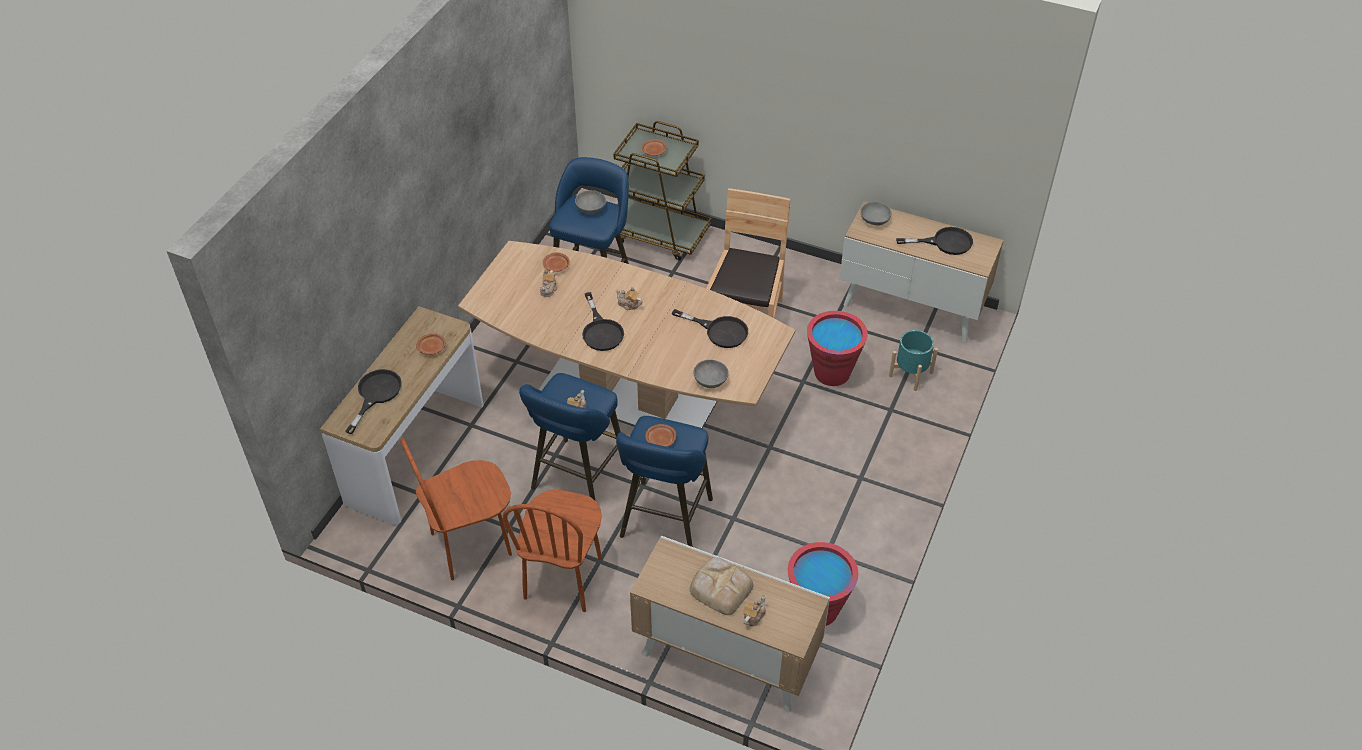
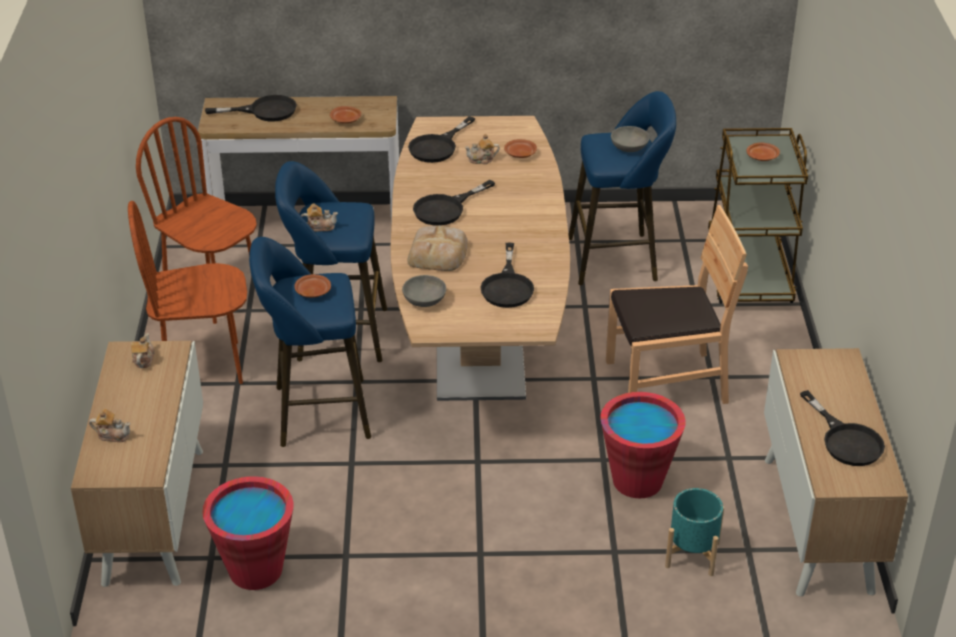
camera: 65 degrees right, 10 degrees down
(512, 307) = (438, 146): none -> black frying pan
(628, 304) = (499, 214): teapot -> teapot (143, 359)
(720, 587) = (142, 400): bread -> bread (438, 253)
(874, 220) = (829, 366): grey bowl -> none

